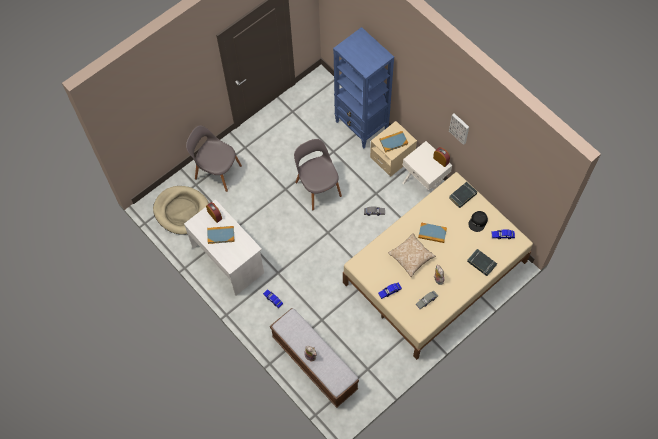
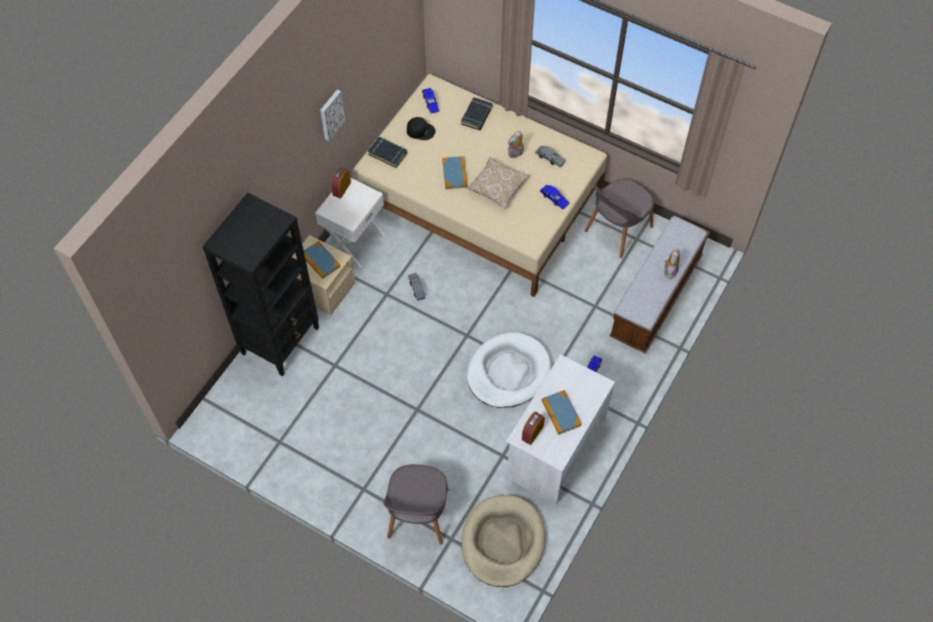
camera: 110 degrees left, 5 degrees down
(291, 248) = (508, 372): none -> white dog bed
(318, 187) = (401, 367): grey chair -> grey chair (617, 230)
(361, 126) = (281, 340): blue bookcase -> black bookcase

